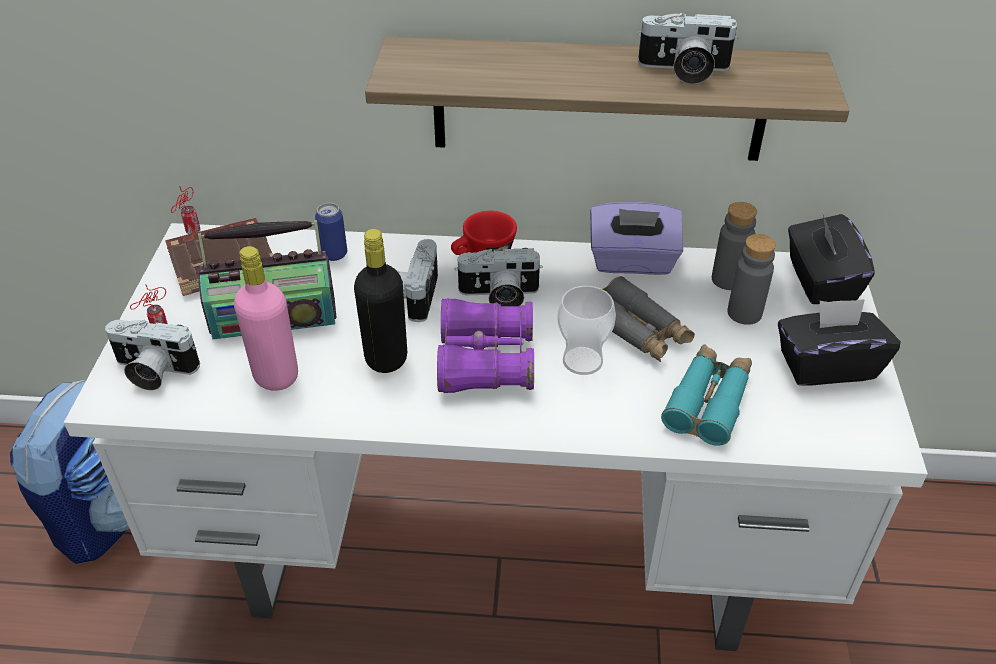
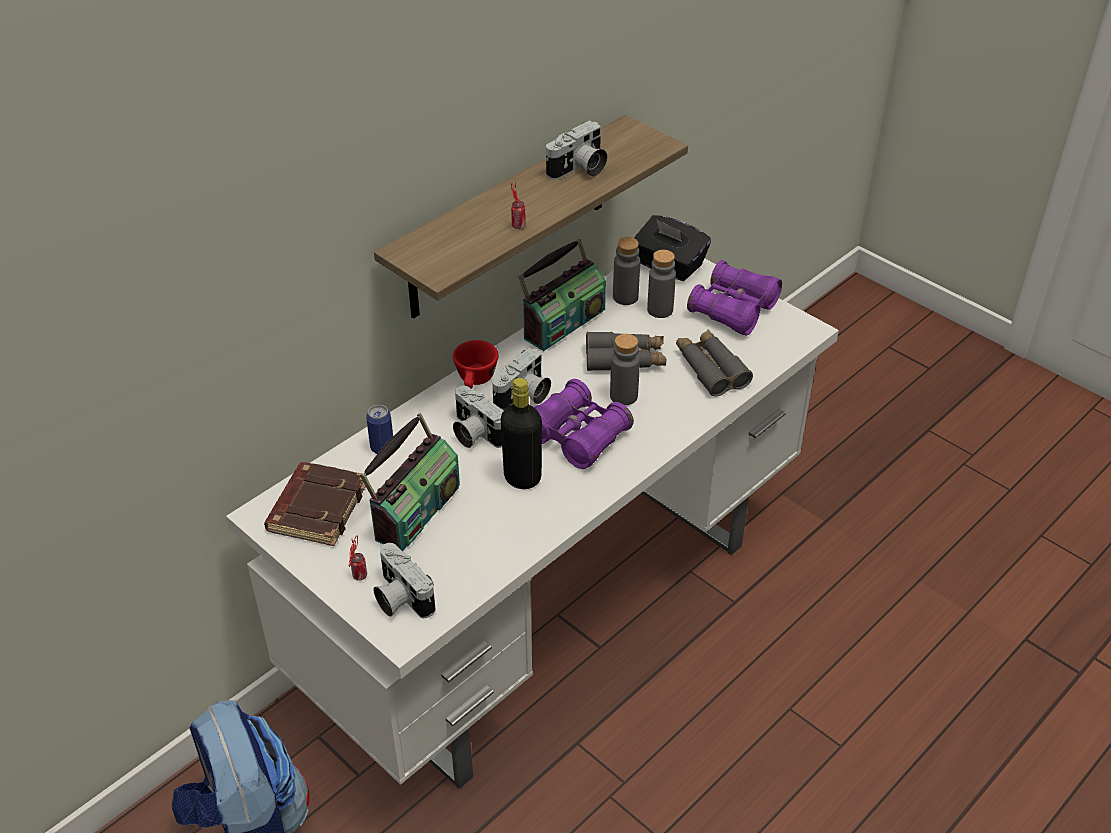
camera: 50 degrees left, 0 degrees up
(153, 371) = (399, 598): camera -> camera turned 90 degrees clockwise
(192, 232) = (256, 509): can -> can (519, 227)
(276, 376) = (479, 537): pink bottle -> none
(582, 361) = (623, 396): cup -> grey bottle
(632, 262) = (562, 323): purple tissue box -> radio
(708, 401) = (711, 369): turquoise binoculars -> grey binoculars
(826, 365) = (733, 309): black tissue box -> purple binoculars

